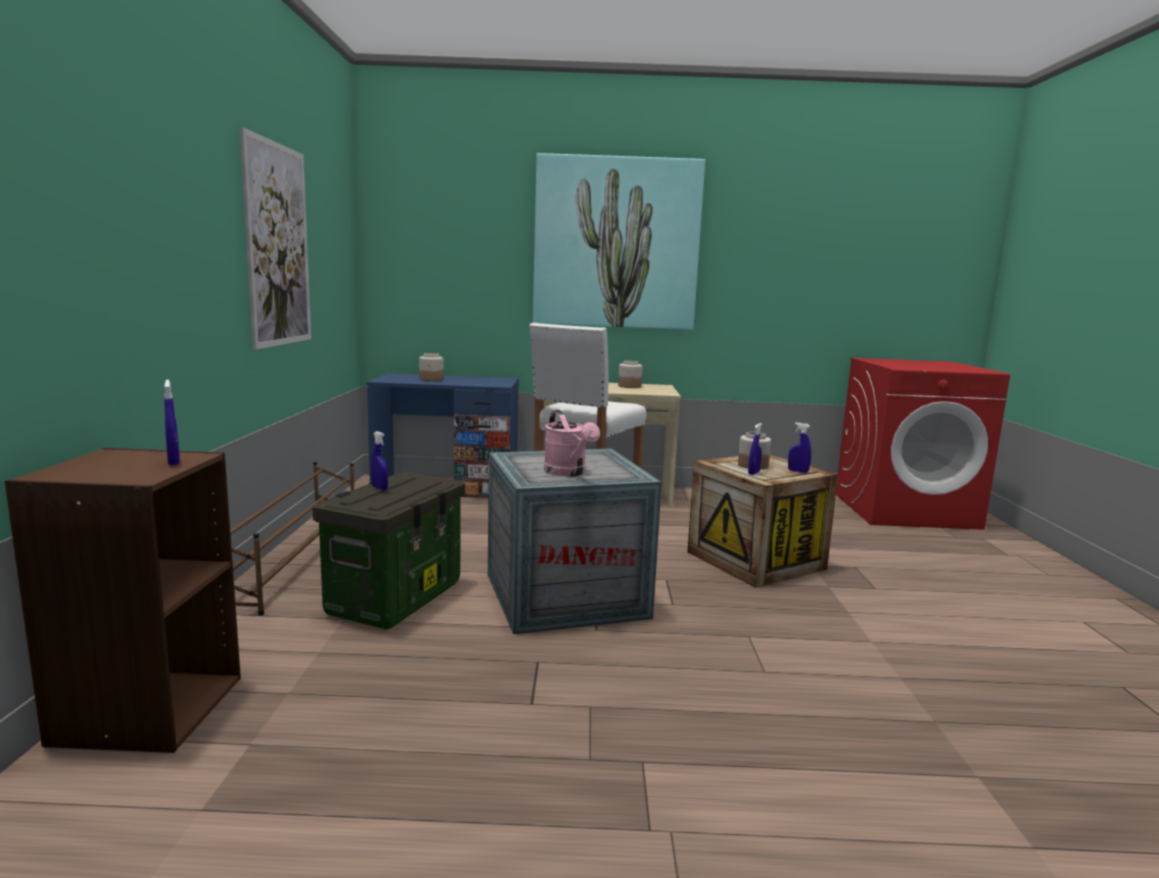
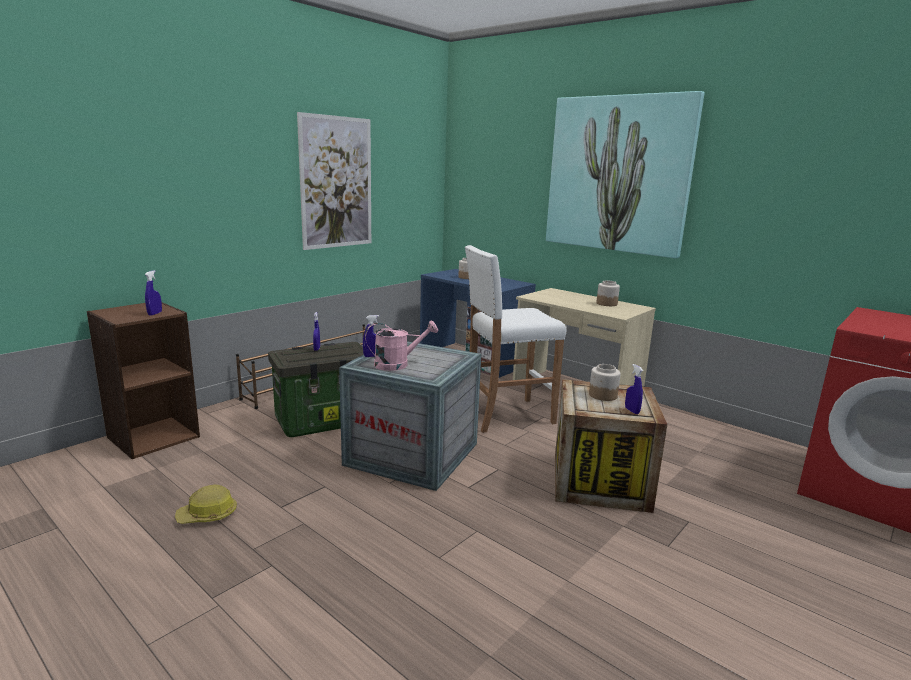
camera: 40 degrees right, 5 degrees up
(459, 756) = (208, 515): none -> hard hat
(568, 473) = (398, 364): pink watering can -> pink watering can turned 120 degrees counterclockwise
(753, 473) = (584, 401): blue spray bottle -> blue spray bottle (372, 356)

